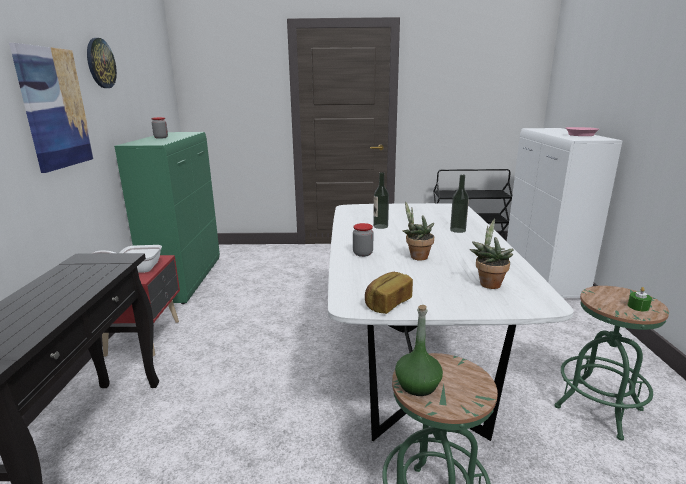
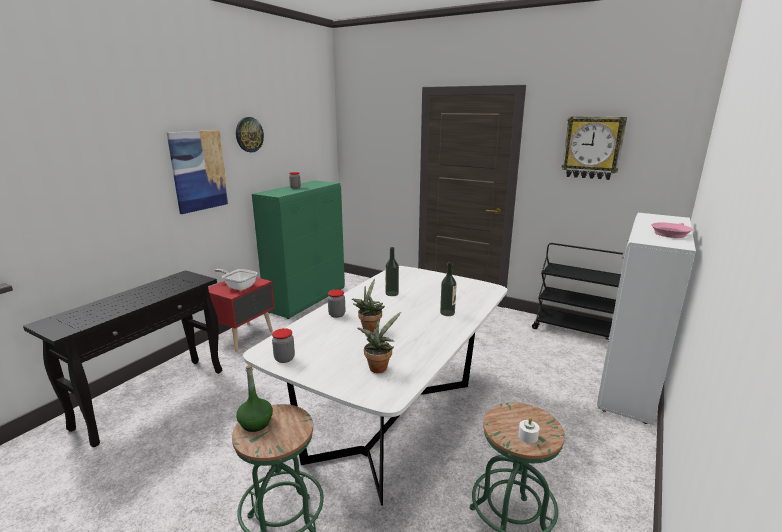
camera: 30 degrees right, 0 degrees up
(387, 303) = (284, 358): bread -> jar
(464, 77) = (592, 147): none -> wall clock
(638, 307) = (528, 436): green candle -> white candle

